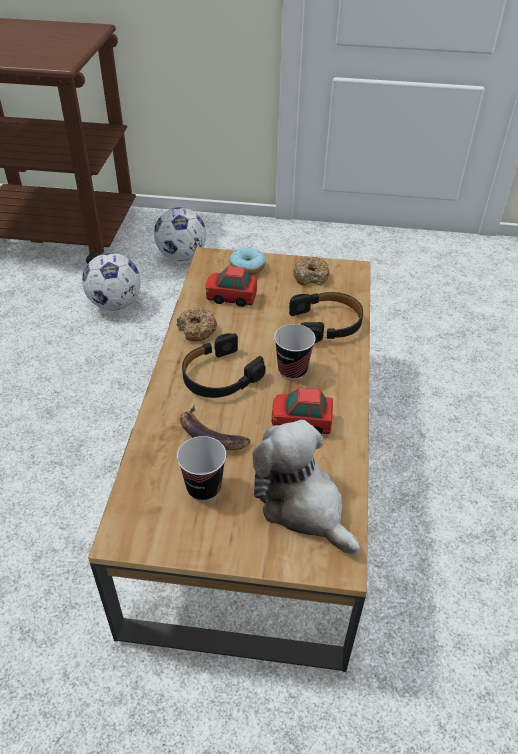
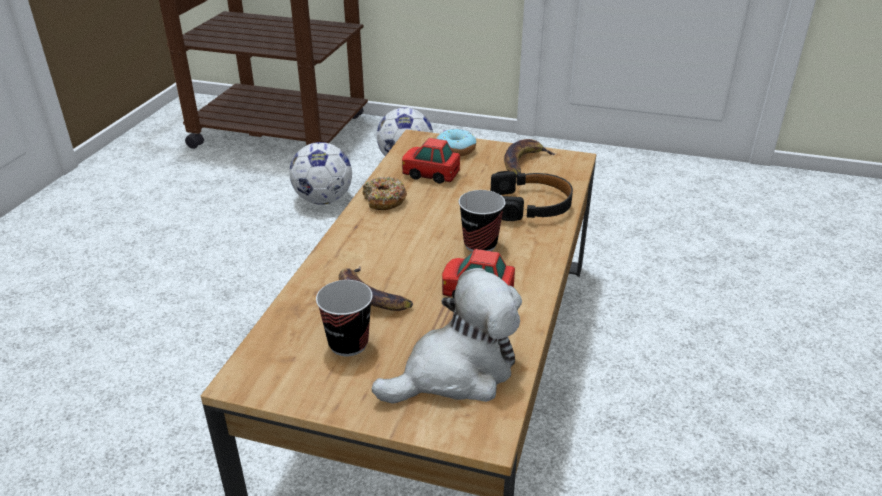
camera: 10 degrees right, 10 degrees down
(219, 376) = (397, 243): black headphones -> none
(302, 505) = (456, 372): plush toy -> plush toy turned 90 degrees clockwise
(311, 277) = (524, 162): donut -> banana

